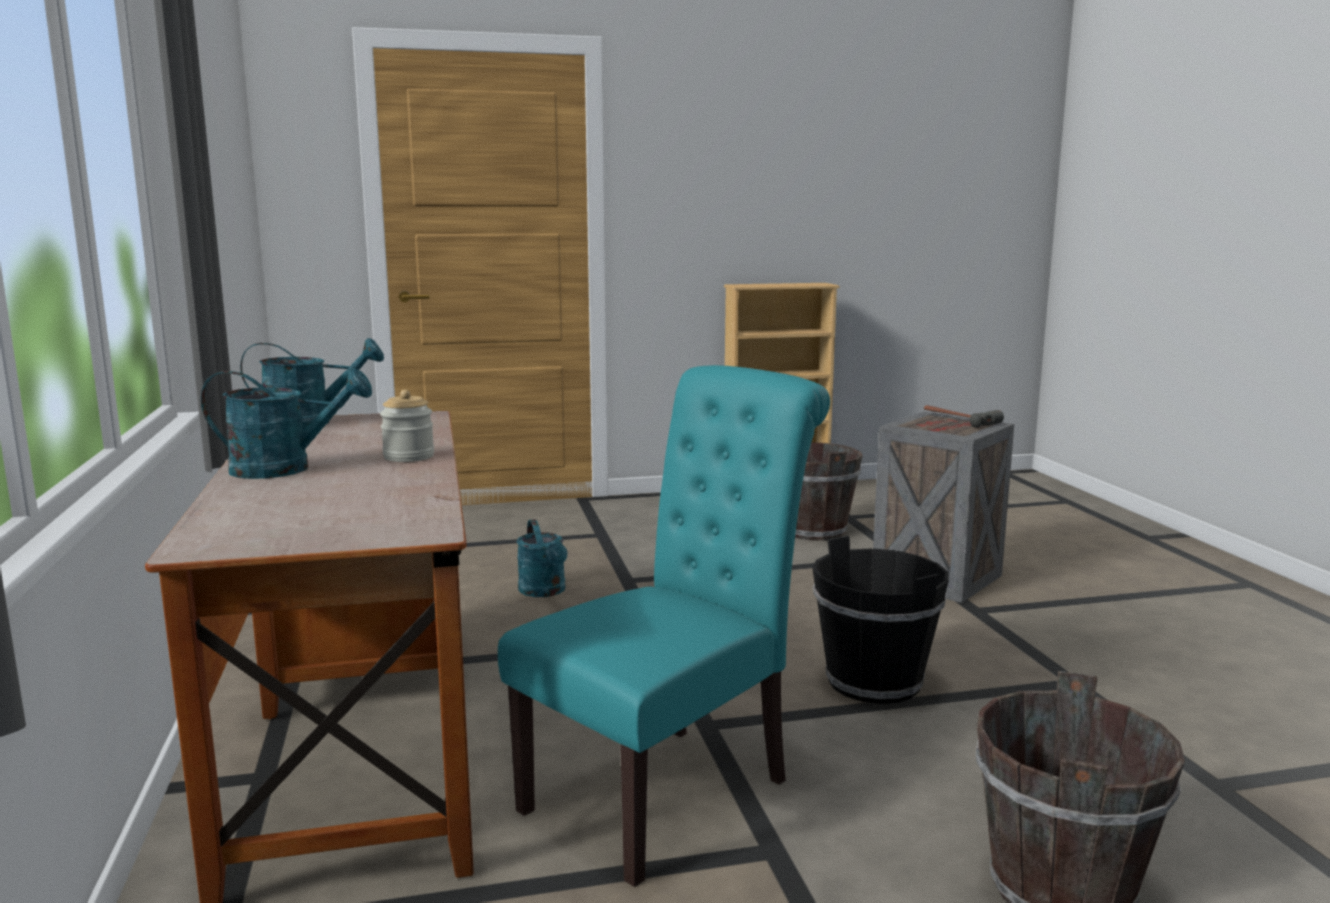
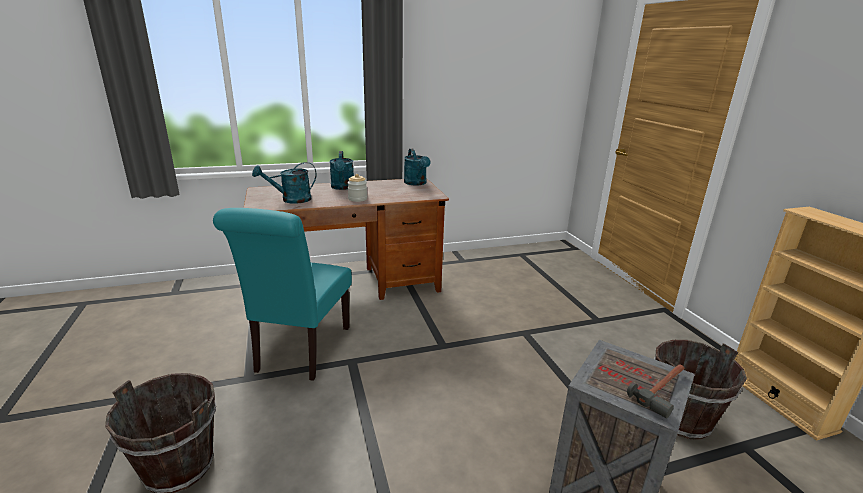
camera: 85 degrees right, 10 degrees up
(545, 592) = (497, 309): turquoise watering can -> turquoise watering can (291, 200)
(670, 789) = (300, 352): turquoise chair -> turquoise chair turned 60 degrees clockwise
(875, 682) = (395, 425): black bucket -> none

